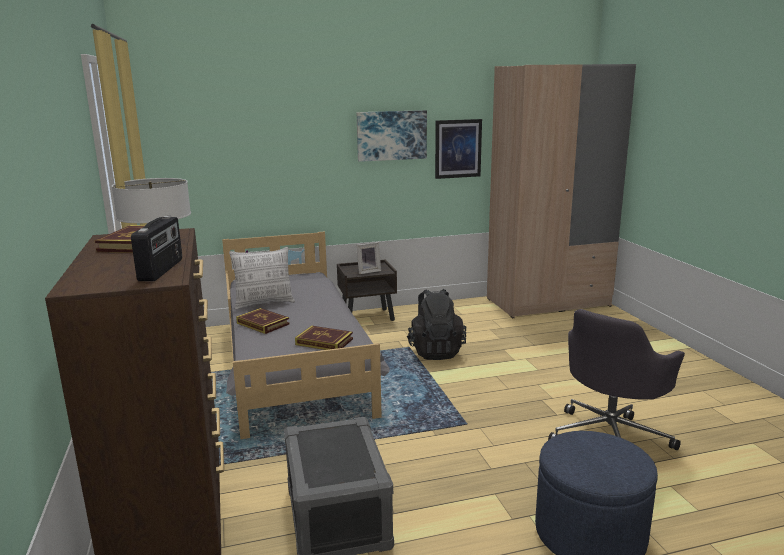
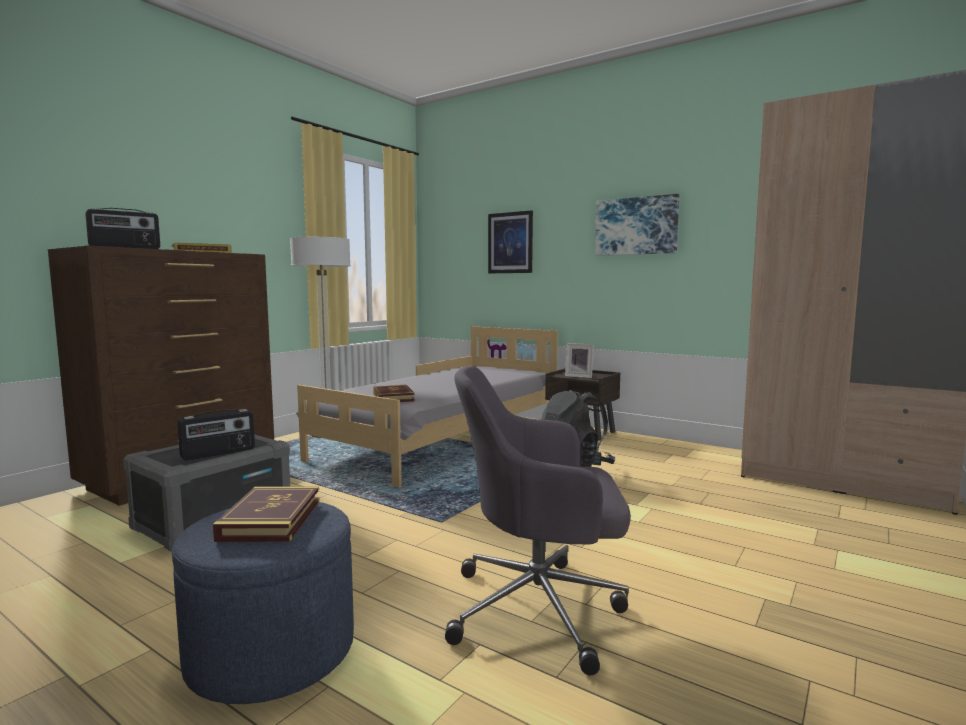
camera: 50 degrees right, 10 degrees down
(263, 324) = (399, 382): book -> book (271, 519)
(264, 303) = (440, 375): pillow -> none
(358, 451) = (218, 453): none -> radio
(458, 148) = (723, 241): picture -> picture (510, 243)

